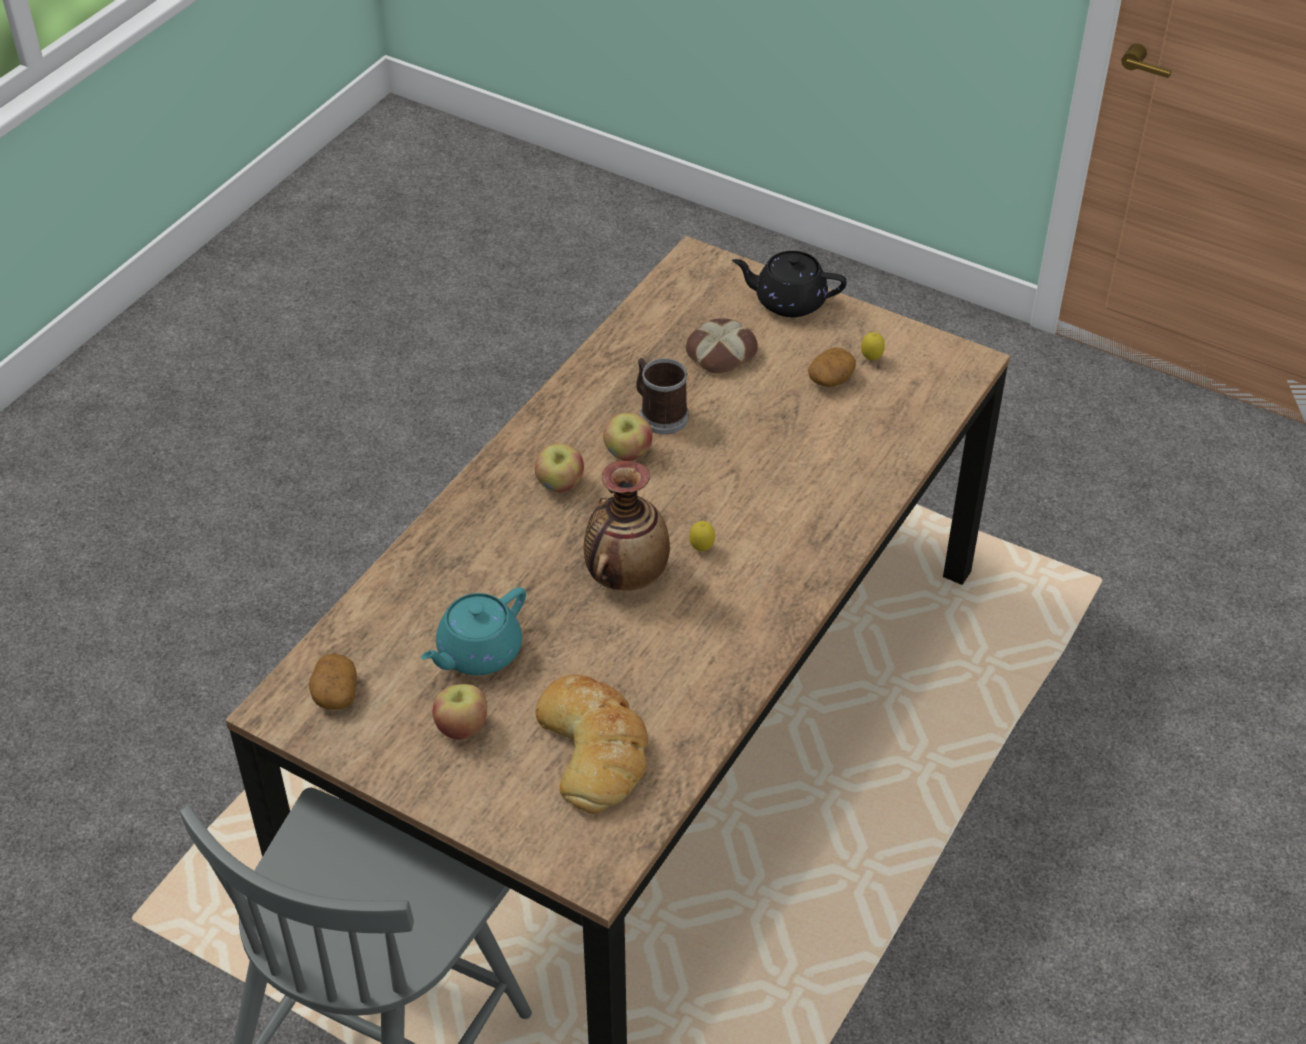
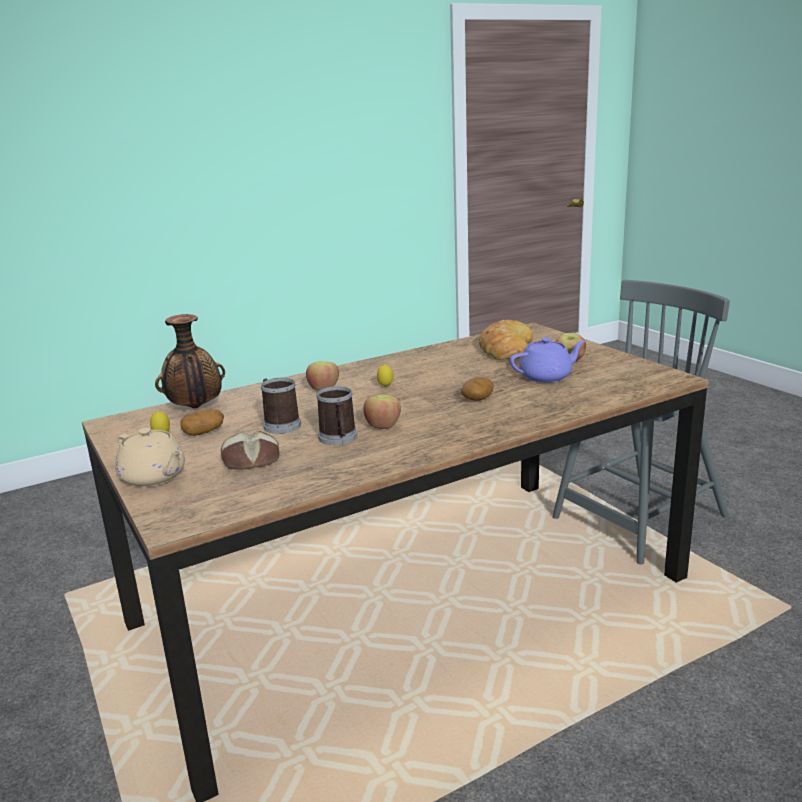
camera: 150 degrees left, 25 degrees down
(335, 692) = (638, 377): potato -> potato (477, 399)
(477, 652) = (546, 377): turquoise teapot -> purple teapot
(560, 484) = (443, 421): apple -> apple (323, 389)
(626, 575) = (439, 385): vase -> vase (195, 408)
(756, 419) = (280, 424): none -> mug
(788, 301) = (154, 477): black teapot -> beige teapot

